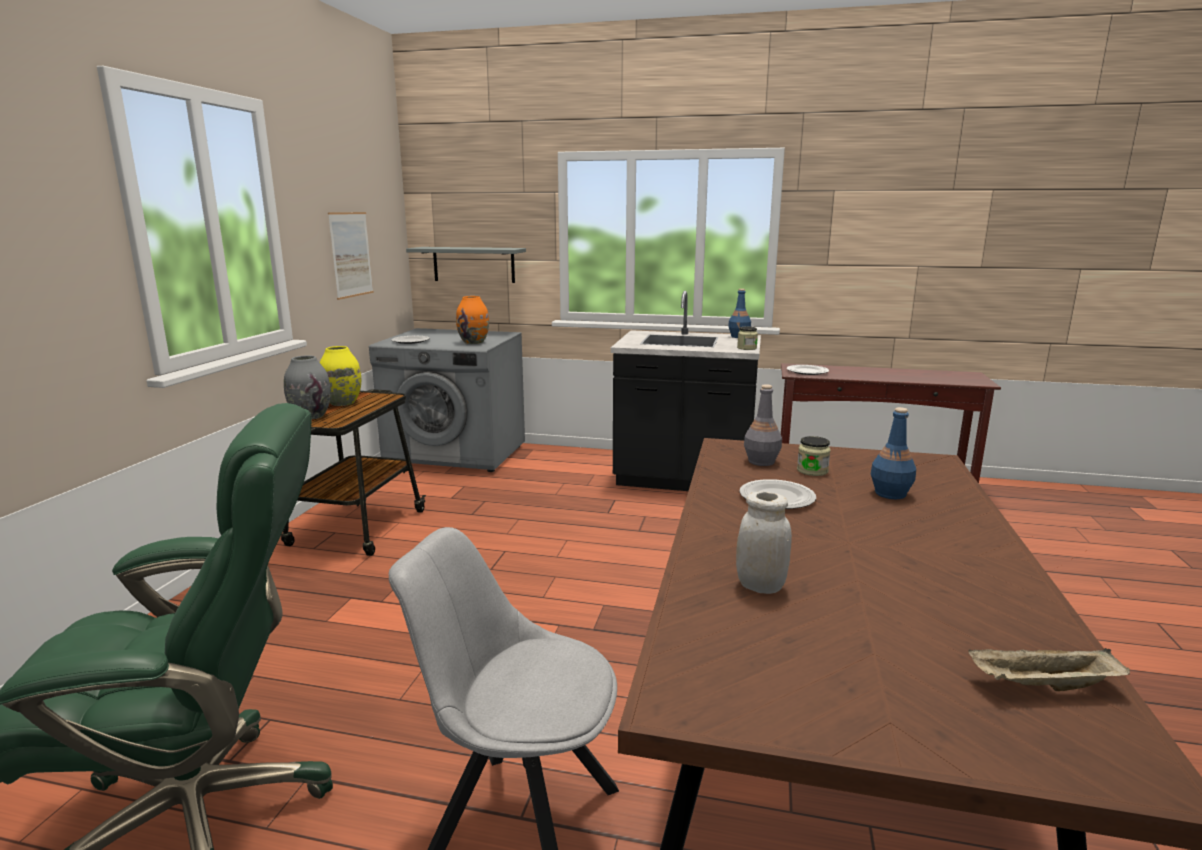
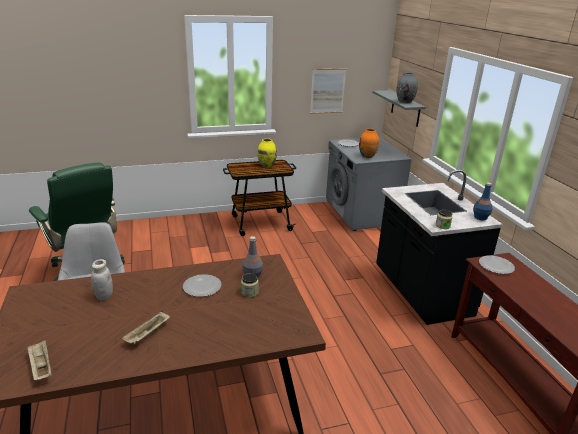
camera: 60 degrees right, 10 degrees up
(311, 416) = (243, 167): grey vase -> grey vase (405, 102)
(889, 494) = (230, 320): blue bottle -> none
(924, 558) = (148, 335): none -> beige tray

